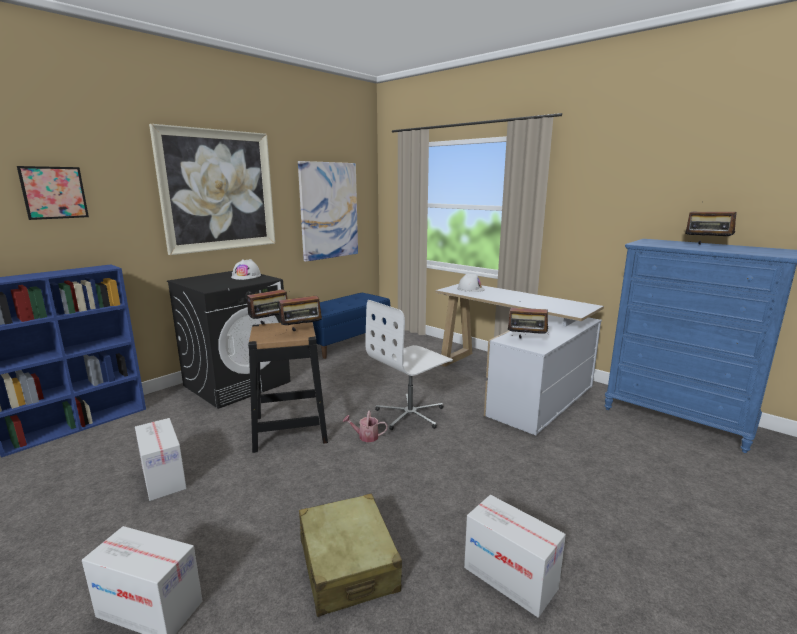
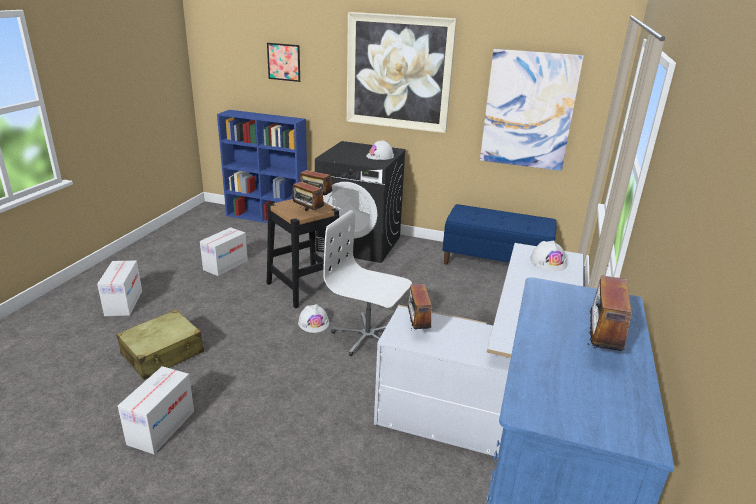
camera: 65 degrees right, 10 degrees up
(365, 437) = (313, 323): watering can -> white hard hat

